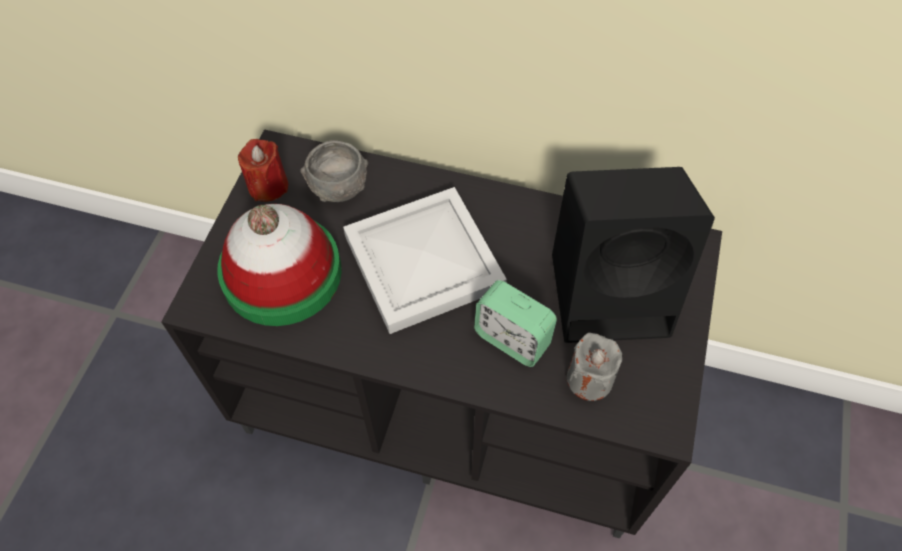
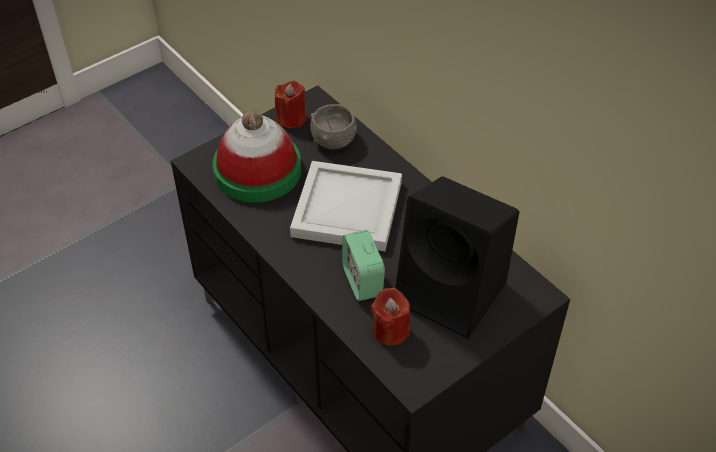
camera: 35 degrees right, 10 degrees down
(589, 379) = (390, 330): grey candle -> red candle

